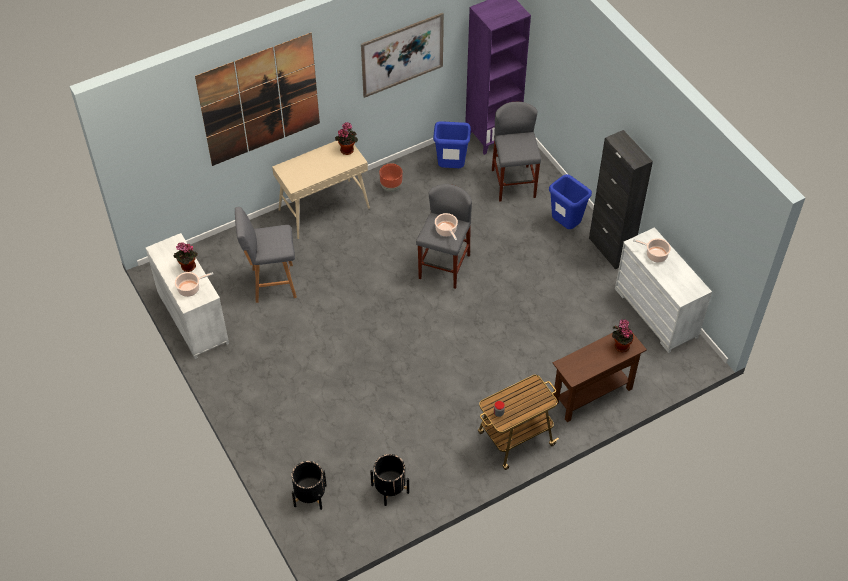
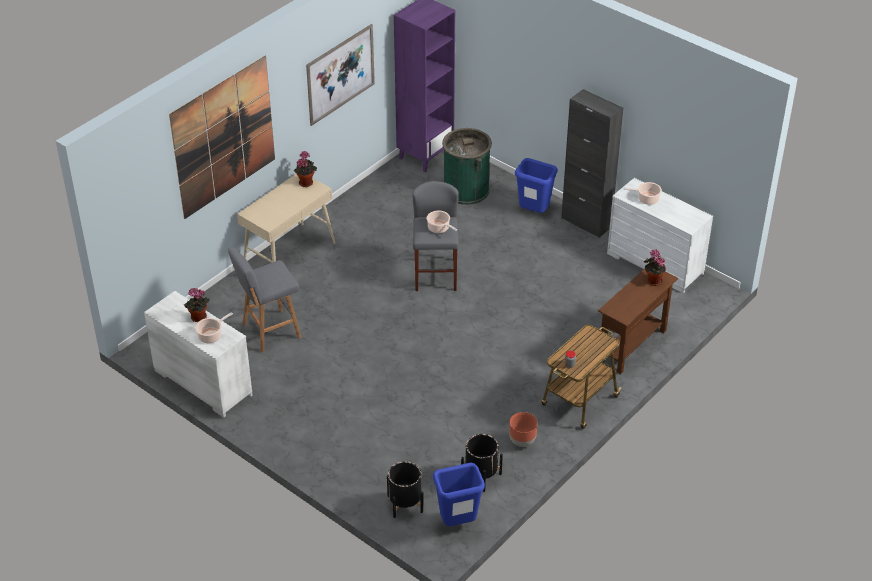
camera: 20 degrees left, 10 degrees down
(391, 187) = (347, 220): brown planter -> brown planter (522, 441)
(450, 168) = (398, 190): blue trash can -> blue trash can (457, 523)
(513, 183) = (466, 189): grey stool -> green trash can

